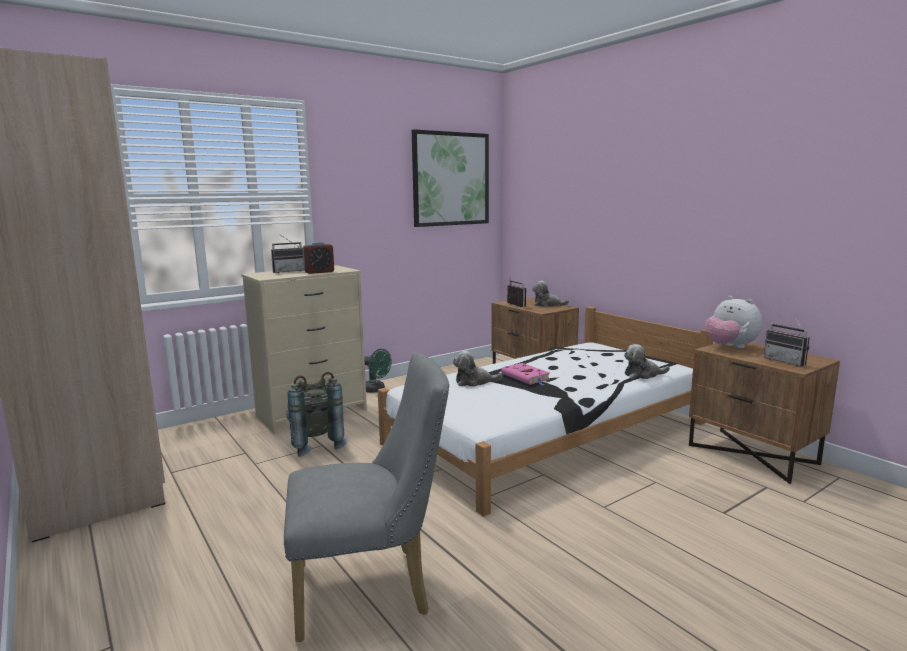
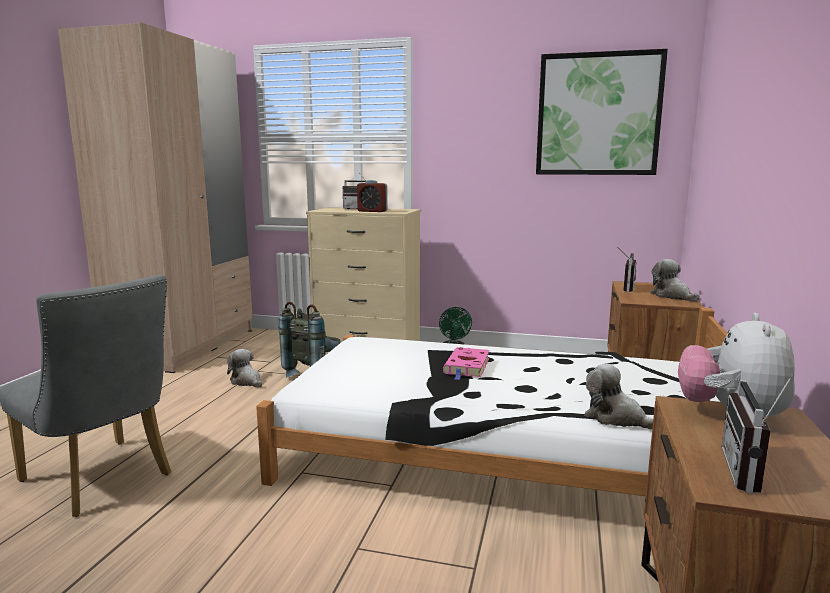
camera: 50 degrees right, 0 degrees up
(474, 382) = (414, 354): plush toy -> plush toy (246, 381)

